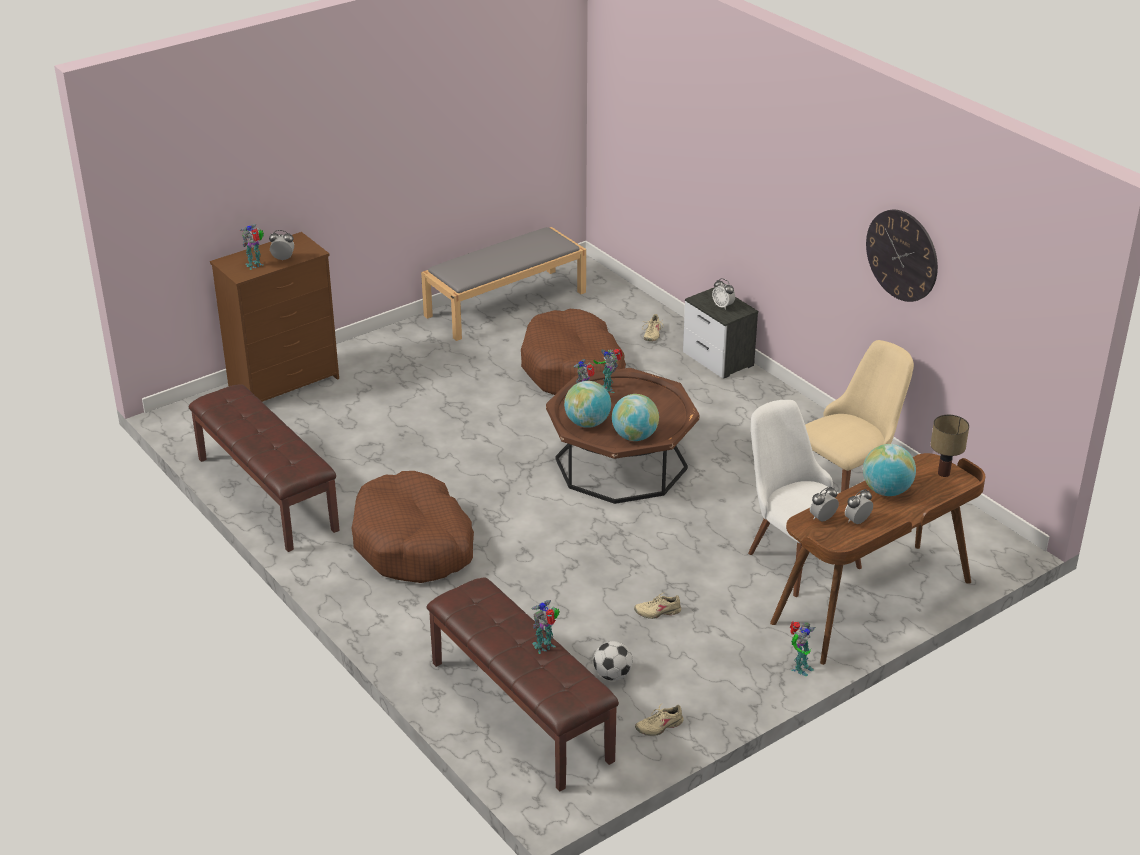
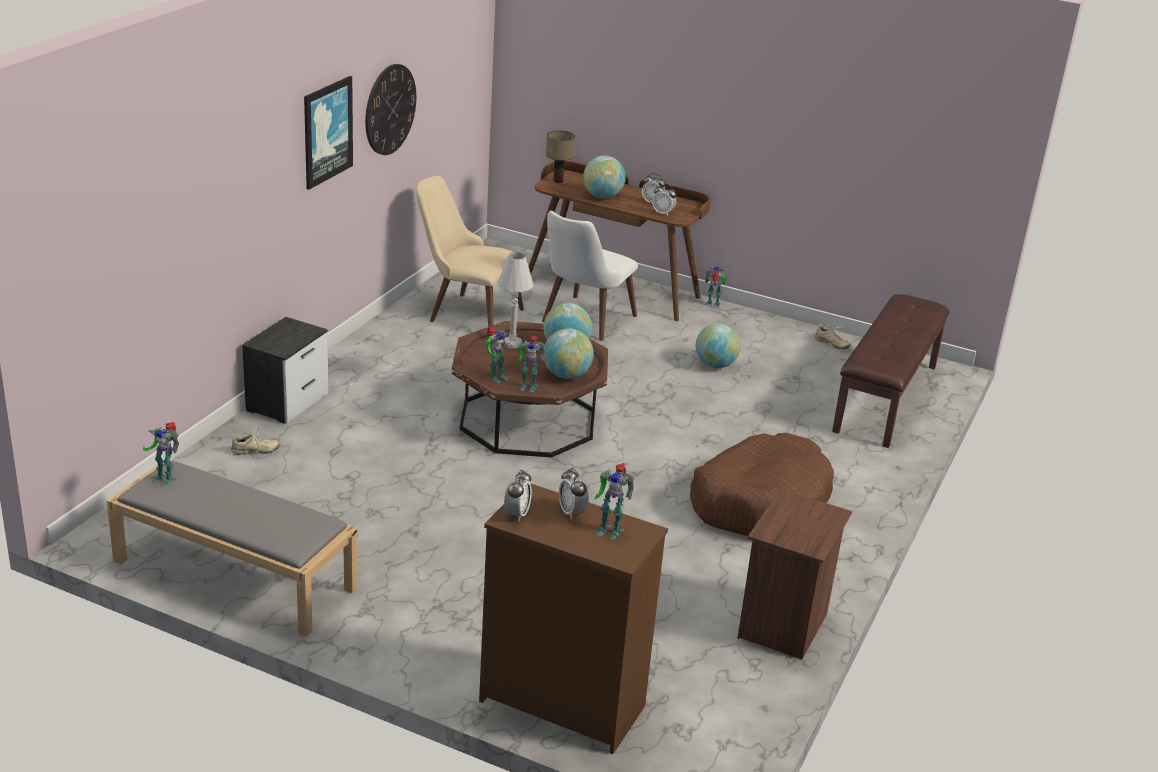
camera: 120 degrees left, 5 degrees down
(265, 494) = (785, 625): brown bench -> brown nightstand
(545, 646) = (888, 321): toy robot -> toy robot (164, 478)
(573, 370) = (370, 485): brown dog bed -> none
(612, 675) = (805, 370): football -> none
(657, 612) = (715, 365): beige shoe -> globe
(660, 412) = (512, 343): none -> white table lamp
(723, 306) = (288, 335): alarm clock -> alarm clock (517, 514)
(823, 204) = (327, 131): none -> picture

